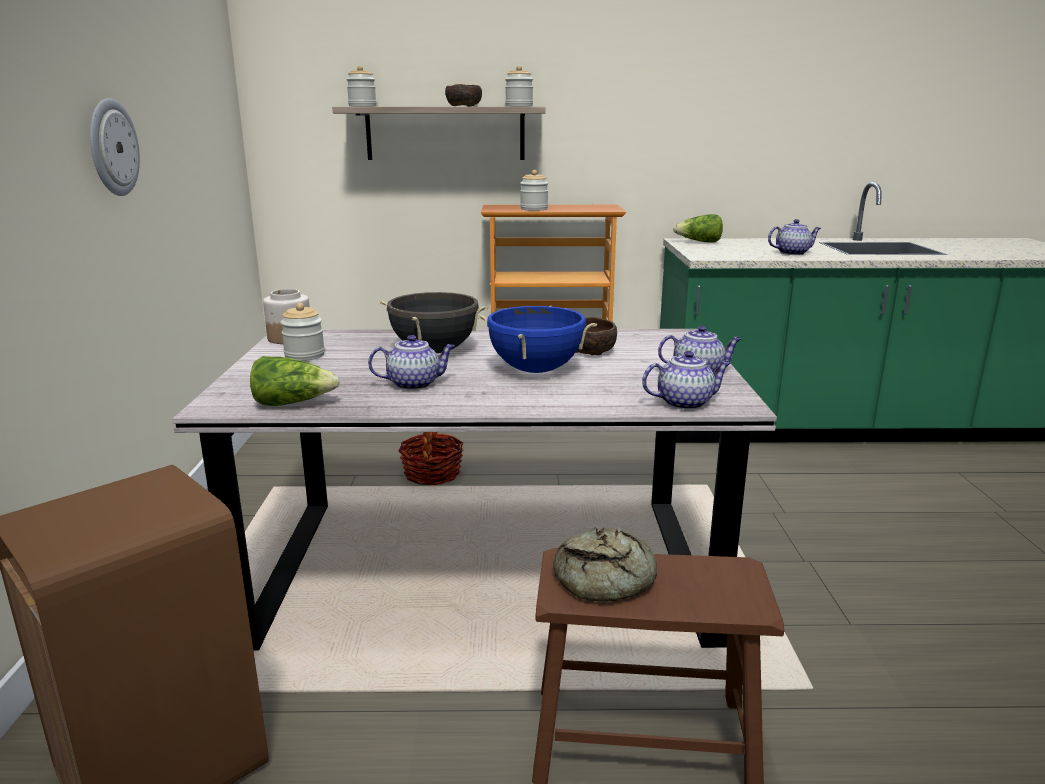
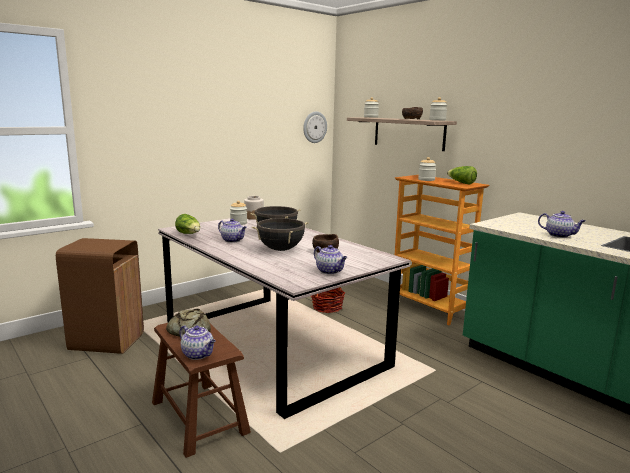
camera: 50 degrees right, 5 degrees down
(112, 148) = (218, 132): wall clock -> wall clock (314, 127)
(535, 370) = (280, 249): blue cooking pot -> black cooking pot
(685, 403) = (282, 276): teapot -> teapot (198, 354)
(699, 242) = (529, 218): lettuce -> lettuce (461, 183)

